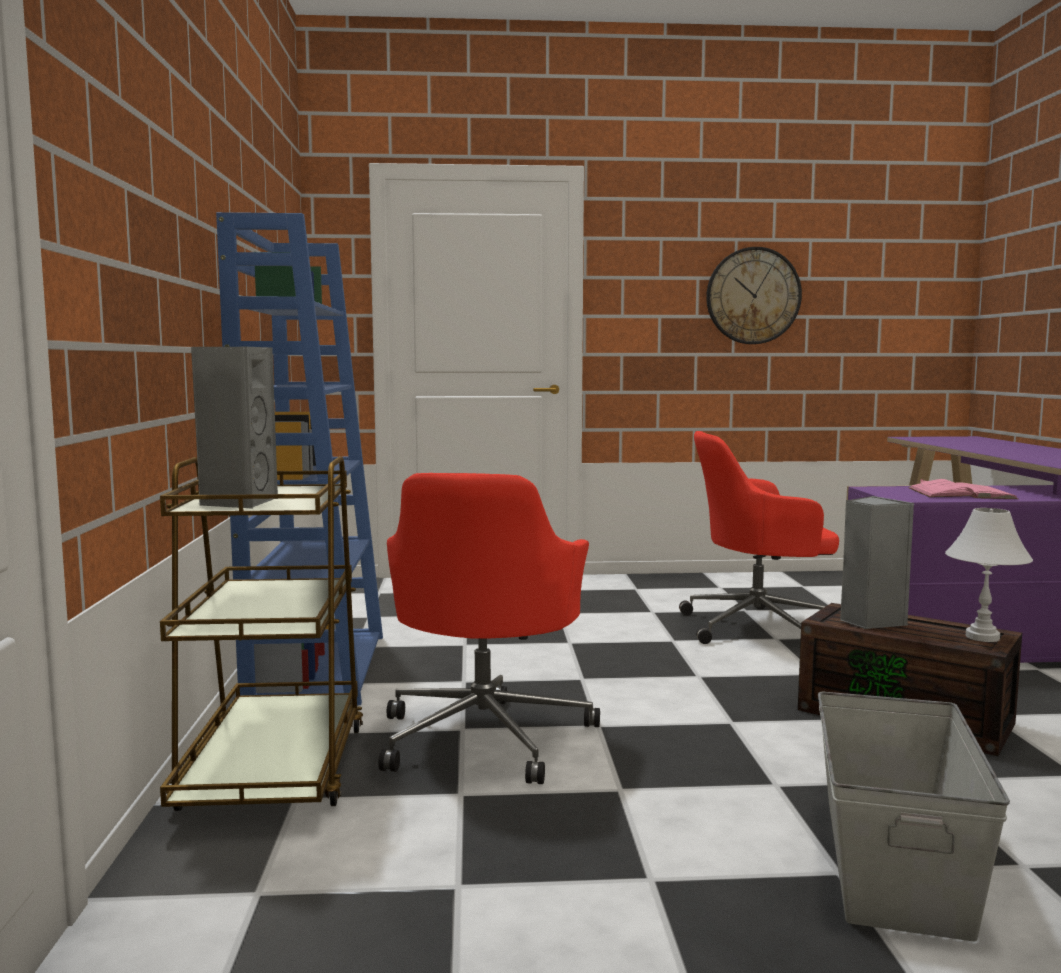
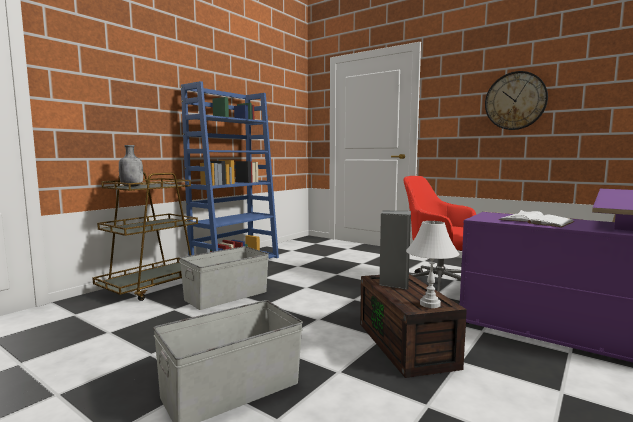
camera: 40 degrees right, 0 degrees up
(238, 502) = (132, 186): grey speaker -> grey bottle
(485, 736) = (225, 295): red office chair -> grey storage box
(961, 493) = (535, 221): pink book -> white book

